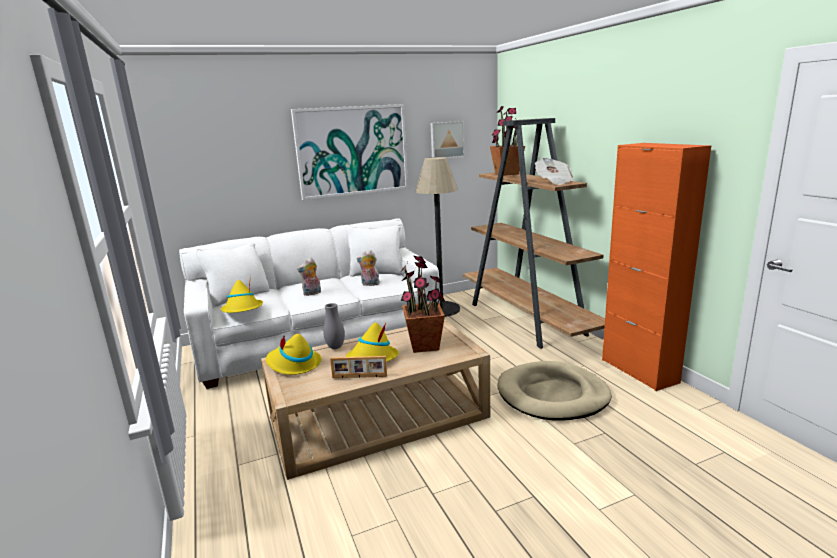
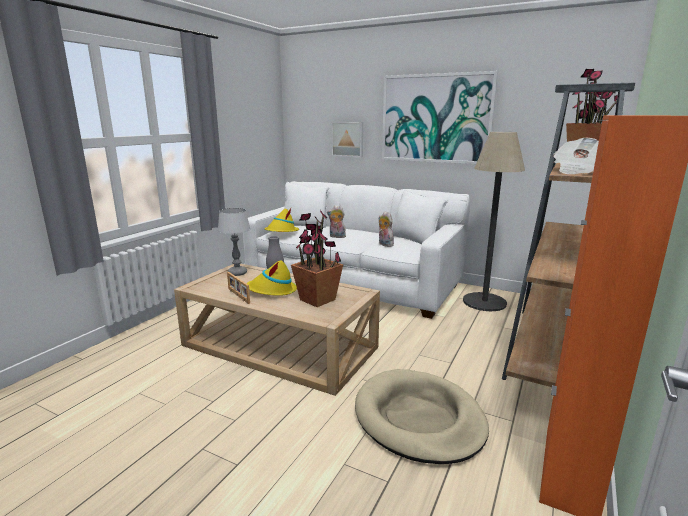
camera: 50 degrees right, 0 degrees up
(293, 364) = (237, 273): yellow hat -> table lamp
(447, 140) = (551, 115): picture -> picture (348, 139)

